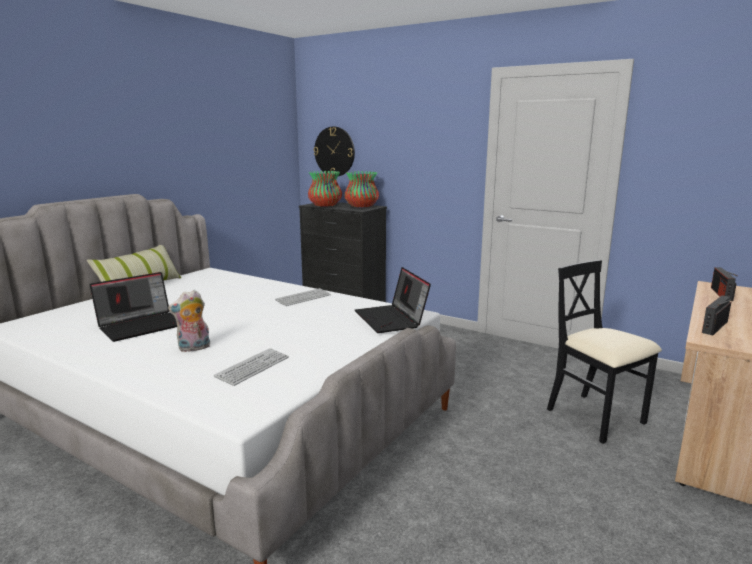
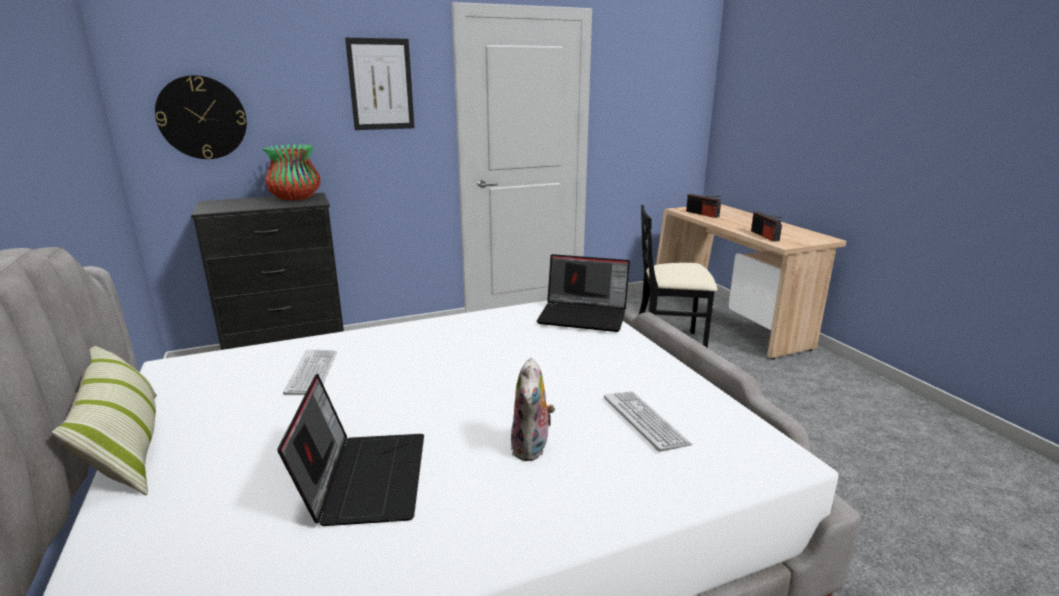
camera: 55 degrees left, 5 degrees up
(303, 298) = (437, 336): keyboard -> keyboard (312, 373)
(325, 205) = (238, 207): vase -> none
(433, 133) = (381, 84): none -> picture

